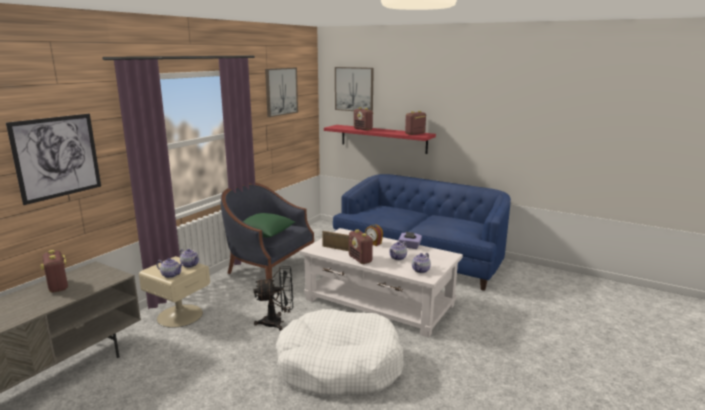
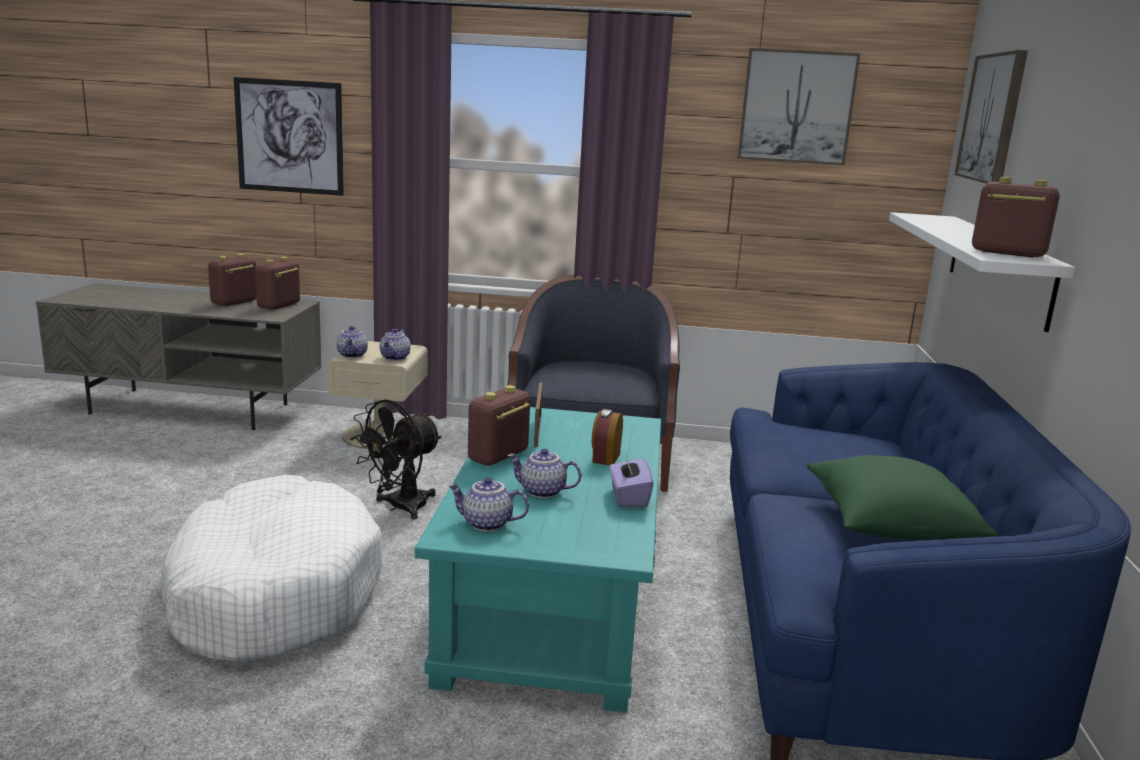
camera: 65 degrees right, 0 degrees up
(265, 234) = (567, 376): green pillow -> green pillow (890, 526)
(277, 322) = (400, 507): black fan -> black fan turned 75 degrees clockwise
(363, 129) = (945, 227): radio -> radio (278, 306)
(379, 302) = (552, 596): white coffee table -> turquoise coffee table
(383, 139) = (998, 267): red shelf -> white shelf

